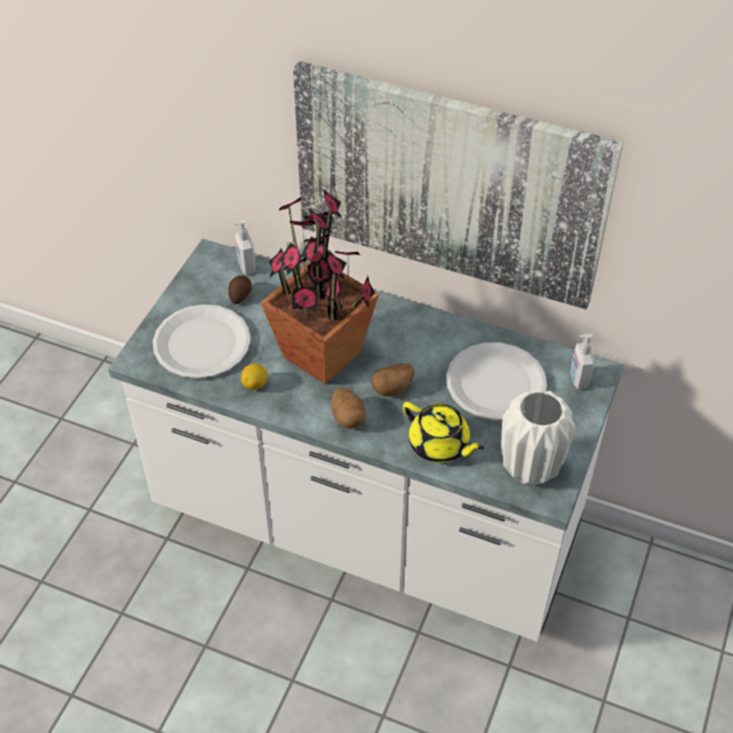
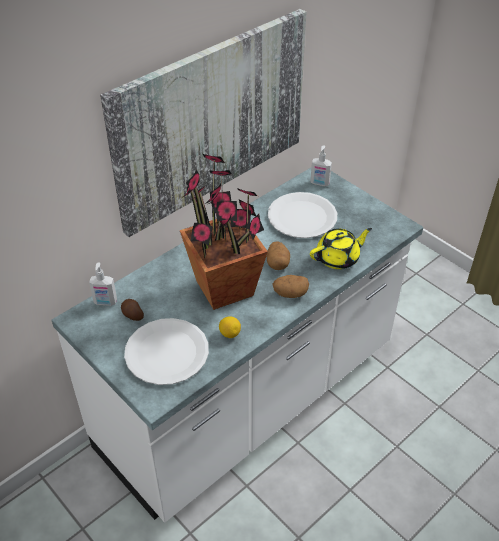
camera: 65 degrees left, 5 degrees down
(531, 468) = (376, 226): white vase -> none

